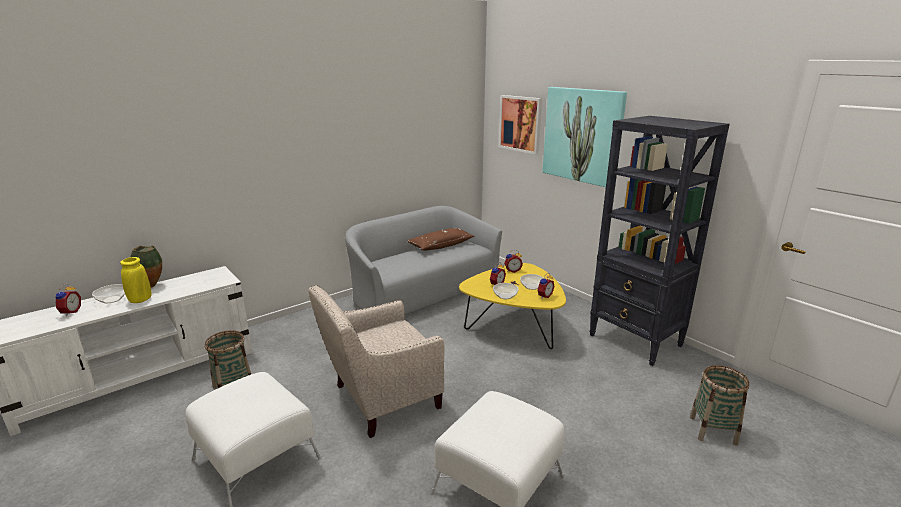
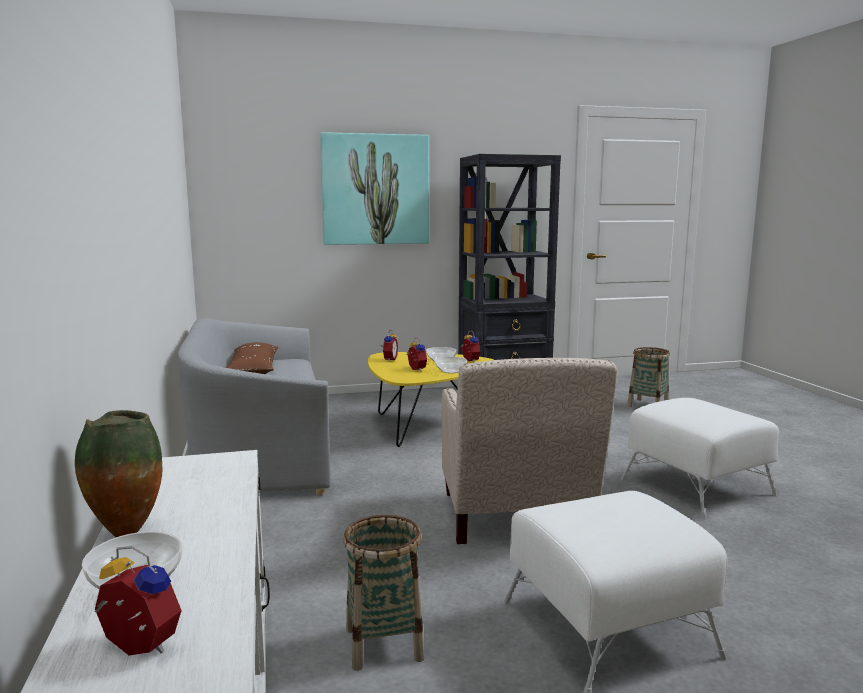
camera: 65 degrees left, 10 degrees down
(140, 300) = (205, 542): yellow vase -> none
(520, 124) = (269, 186): picture -> none

